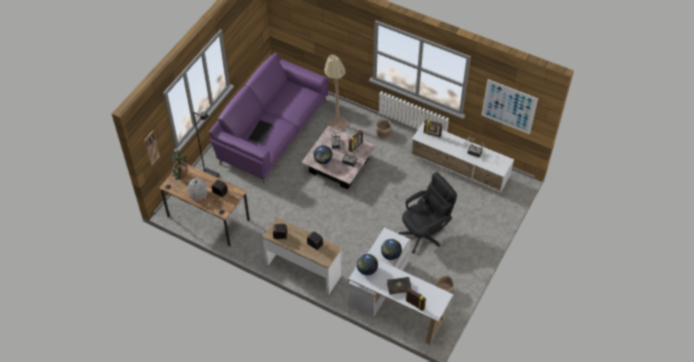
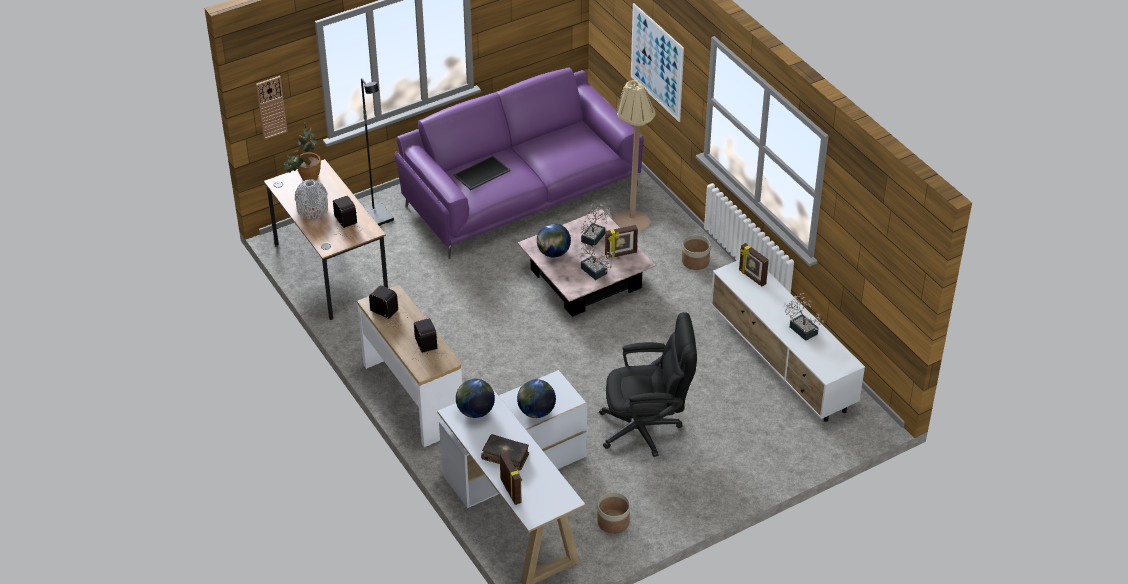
camera: 30 degrees right, 10 degrees down
(509, 106) = (873, 255): picture -> picture (657, 62)

